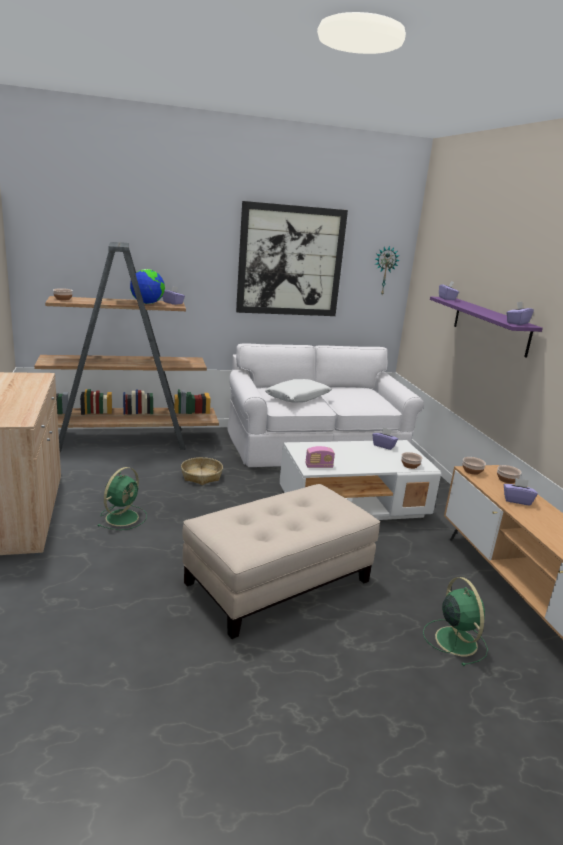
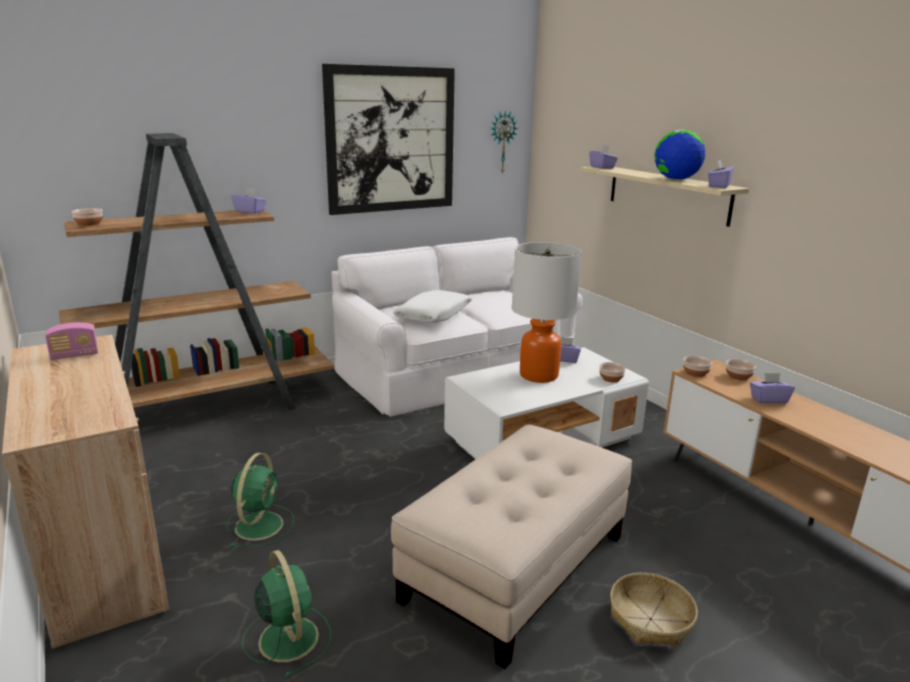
camera: 15 degrees left, 0 degrees up
(147, 303) = (216, 216): globe -> globe (676, 179)
(201, 476) = (336, 441): basket -> basket (651, 619)
(319, 466) = (510, 401): radio -> radio (75, 355)
(354, 453) = (538, 375): none -> table lamp
(455, 639) = (759, 589): green fan -> green fan (287, 637)
(490, 325) = (667, 194): purple shelf -> beige shelf

